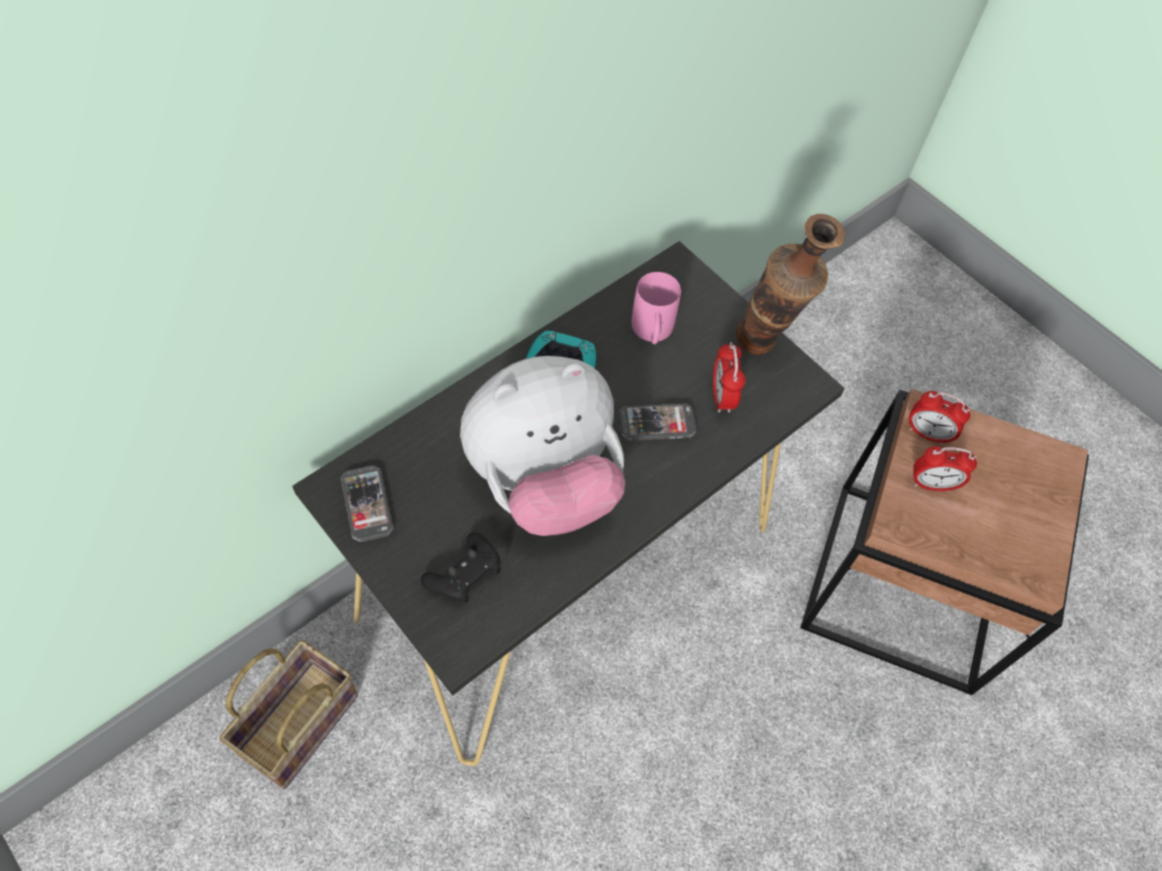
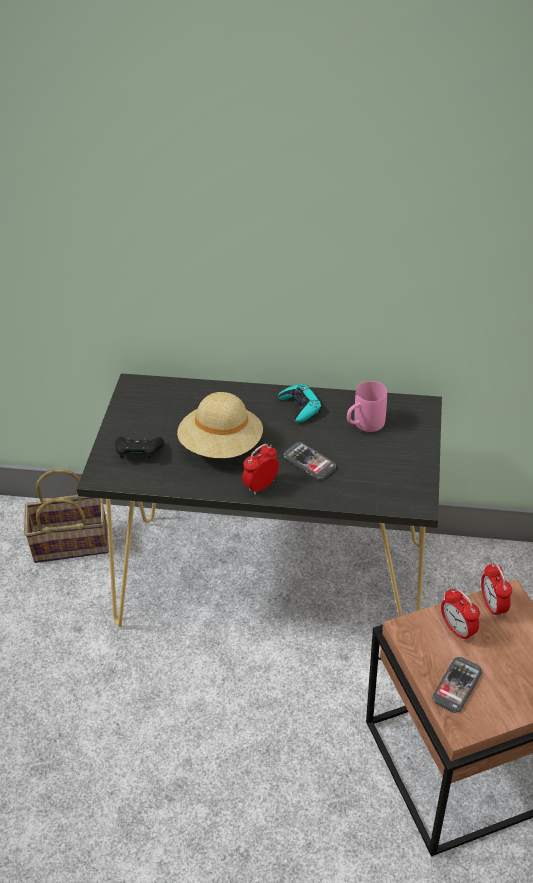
camera: 55 degrees right, 15 degrees down
(367, 504) = (138, 400): phone -> phone (457, 685)
(544, 482) = (221, 446): plush toy -> beige hat
(722, 397) = (360, 475): alarm clock -> alarm clock (261, 486)
(764, 349) = (416, 472): vase -> none

